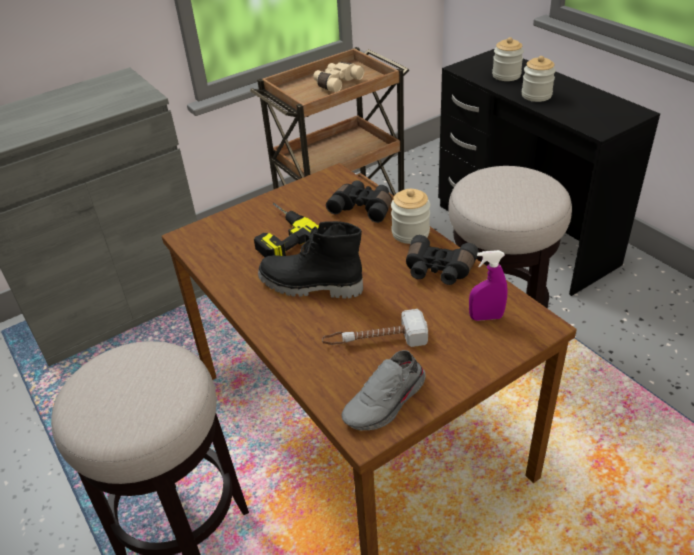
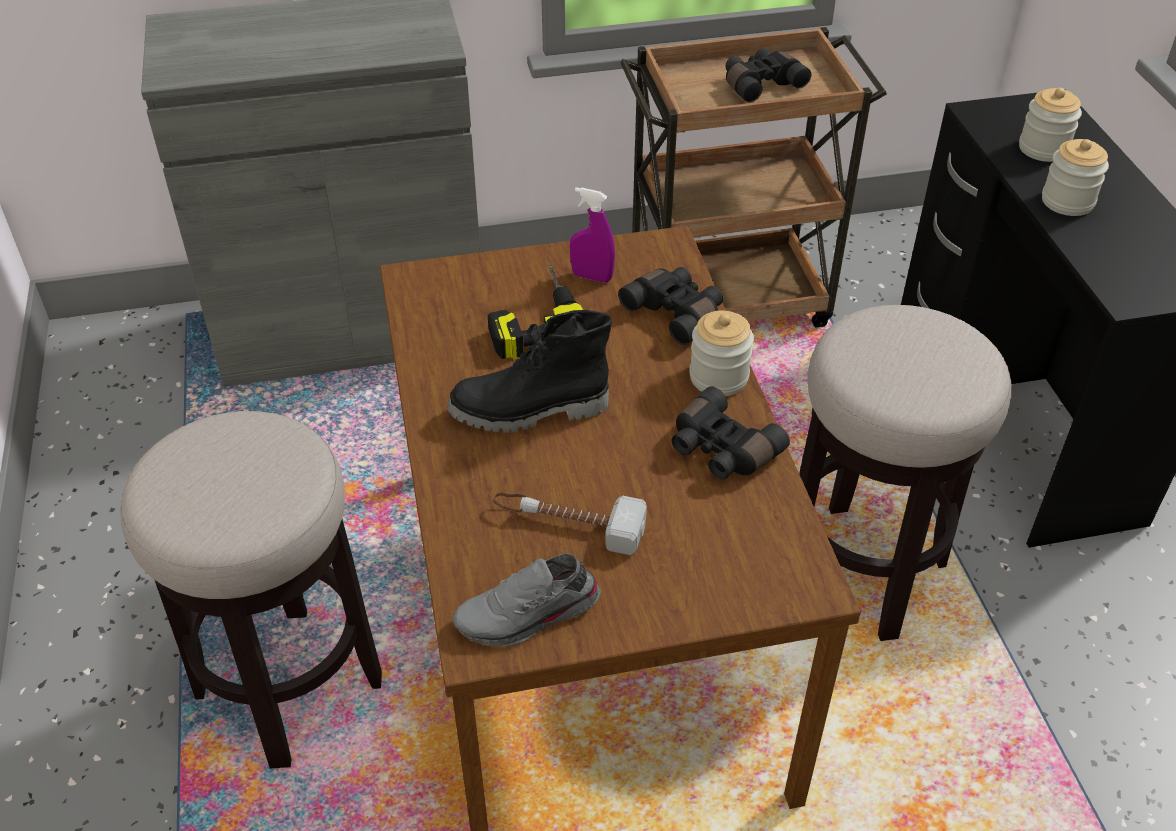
camera: 20 degrees right, 5 degrees up
(310, 286) = (530, 412): black boot -> black boot turned 45 degrees counterclockwise
(336, 83) = (760, 84): beige binoculars -> black binoculars
(486, 317) = (741, 546): purple spray bottle -> purple spray bottle (592, 277)

